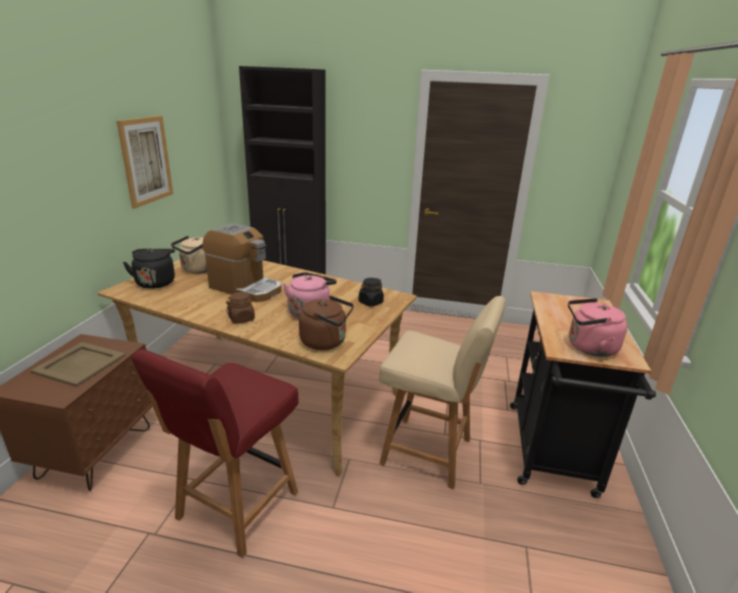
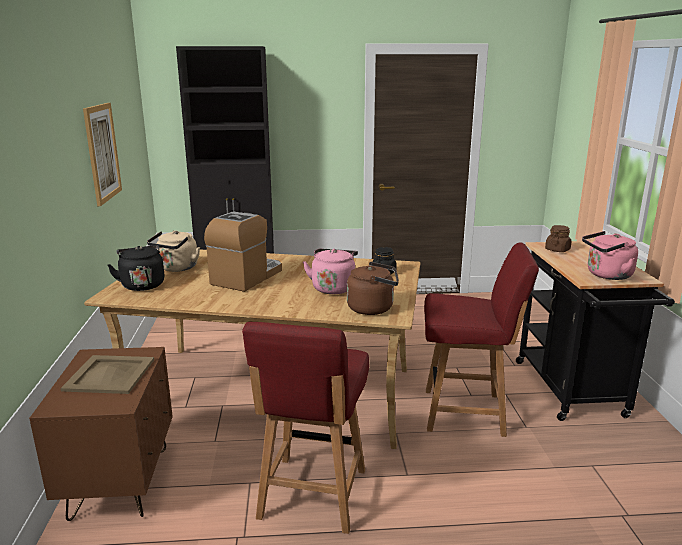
camera: 15 degrees left, 5 degrees down
(242, 319) = (271, 302): brown jar -> brown jar (557, 250)
(245, 288) = (247, 277): coffee machine -> coffee machine turned 75 degrees counterclockwise
(429, 452) = (466, 412): beige chair -> red chair

